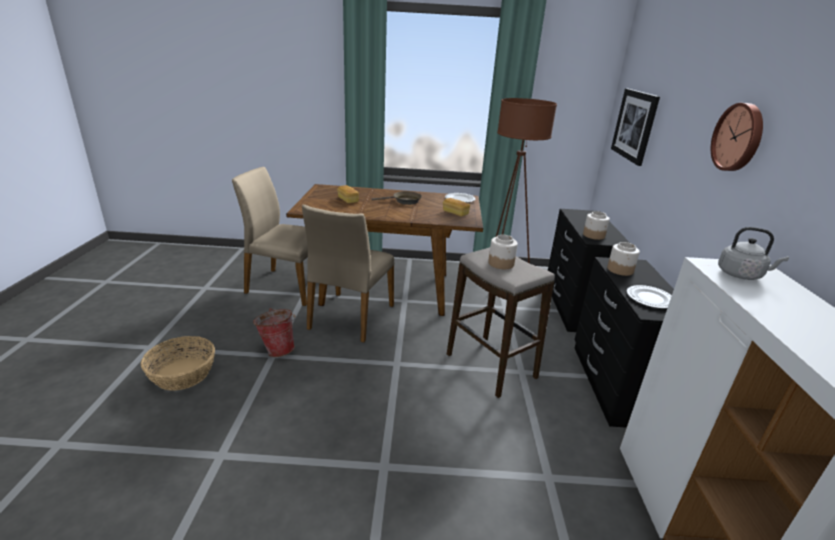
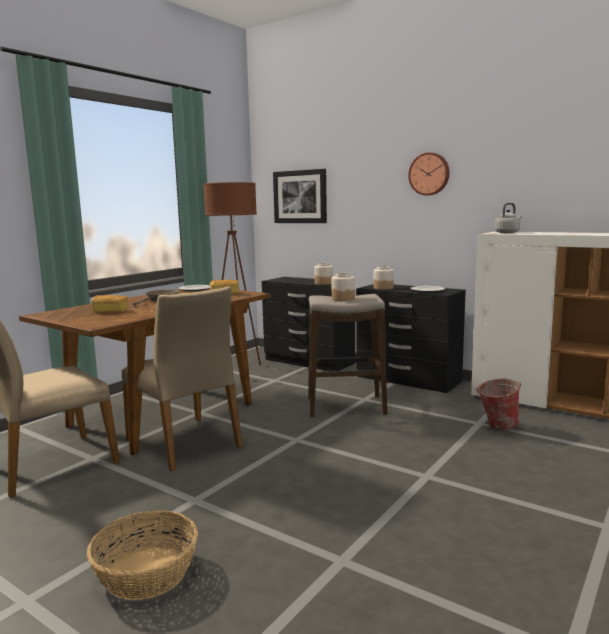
camera: 55 degrees left, 15 degrees down
(278, 349) = (187, 495): bucket -> bucket (496, 426)

